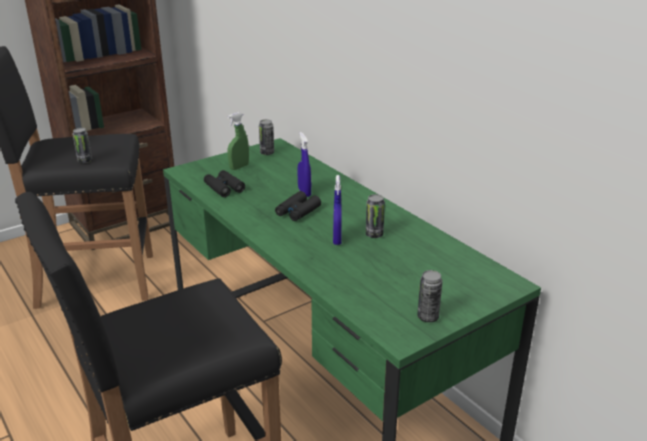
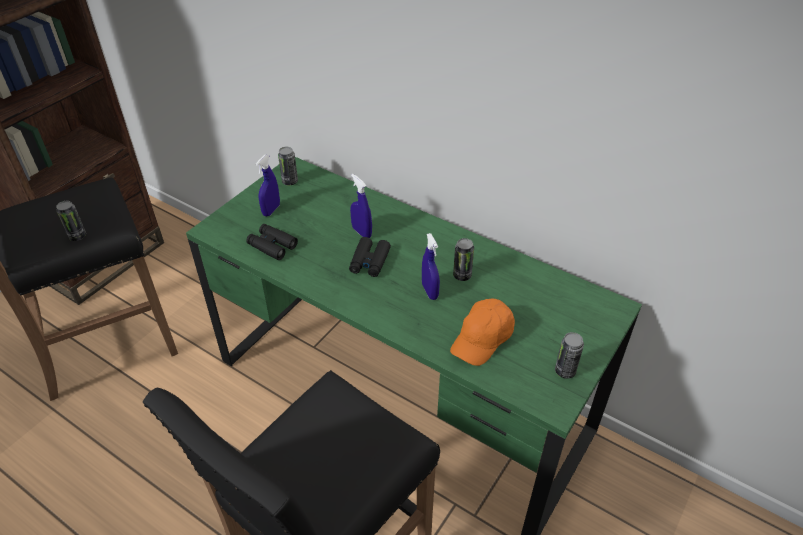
camera: 20 degrees left, 15 degrees up
(239, 167) = (271, 210): green spray bottle -> blue spray bottle
(363, 279) = (483, 339): none -> orange cap

